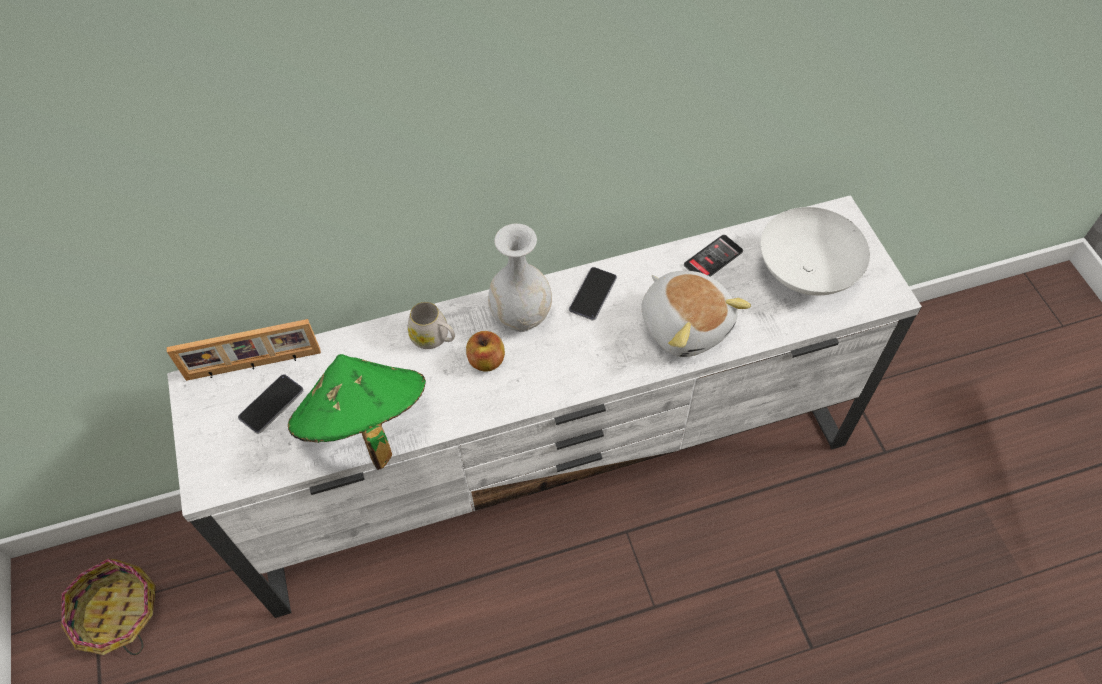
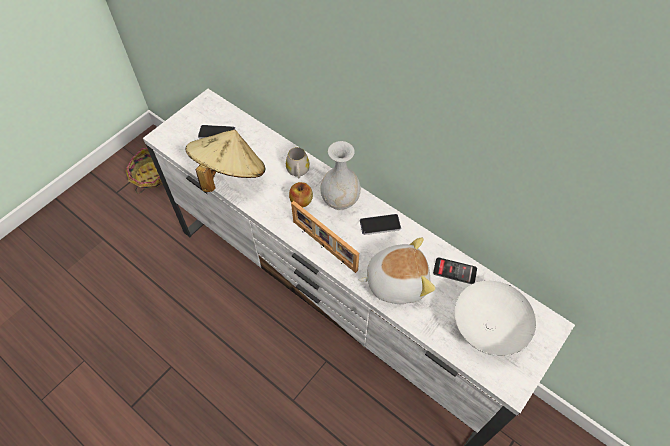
camera: 55 degrees right, 0 degrees up
(253, 366) = (232, 114): picture frame -> picture frame (323, 246)
(365, 425) = (229, 174): green hat -> beige hat
(685, 324) = (396, 281): plush toy -> plush toy turned 120 degrees counterclockwise

